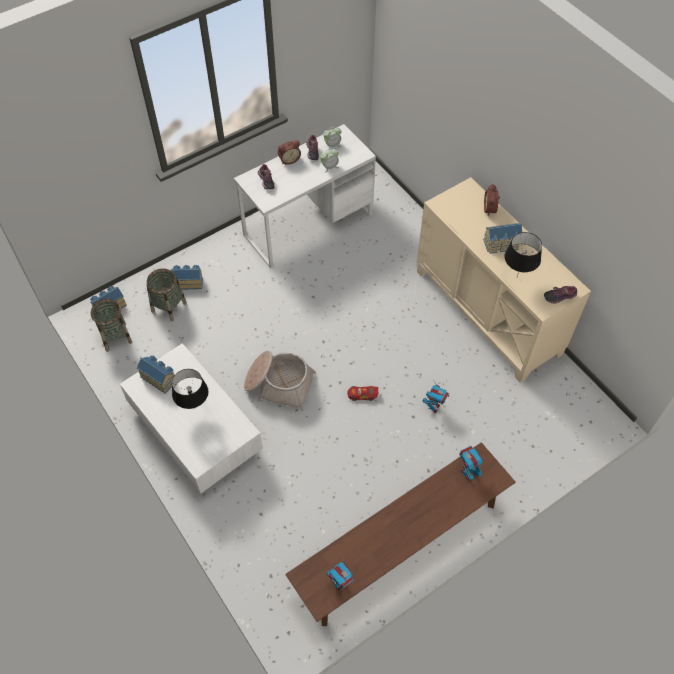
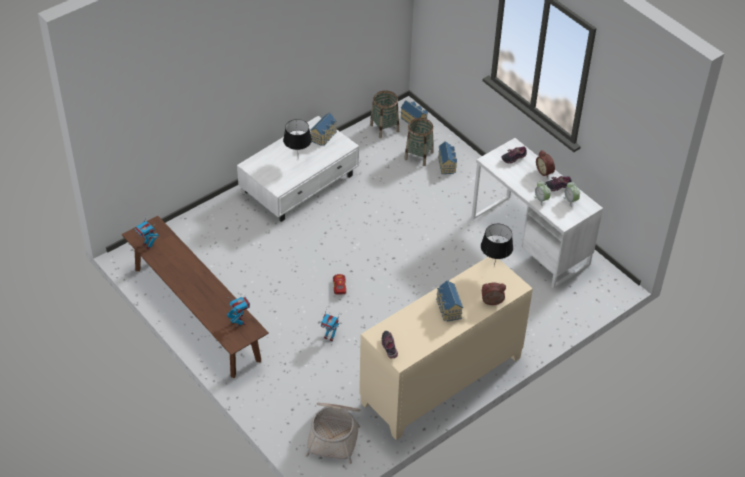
camera: 85 degrees right, 10 degrees down
(279, 384) = (346, 231): basket -> basket (334, 434)
(516, 278) = (409, 318): black table lamp -> black table lamp (494, 266)

